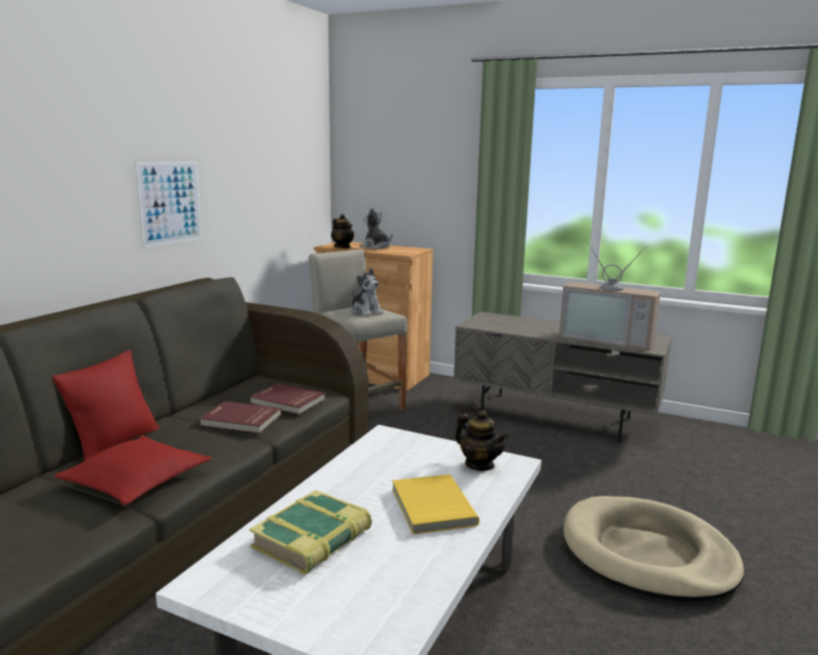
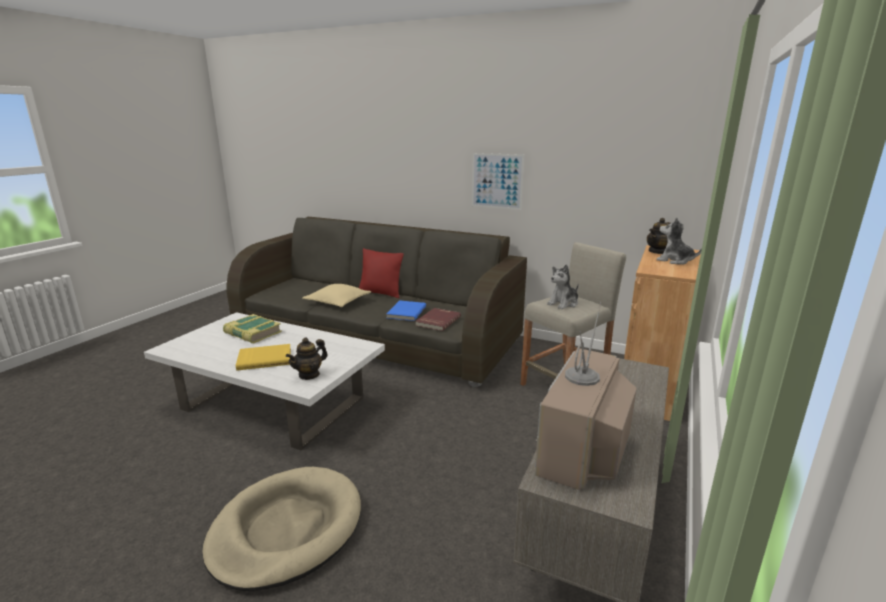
camera: 90 degrees right, 5 degrees up
(137, 481) = (338, 302): red pillow -> beige pillow
(241, 420) = (405, 312): red book -> blue book
(376, 247) = (674, 261): plush toy -> plush toy turned 90 degrees counterclockwise

